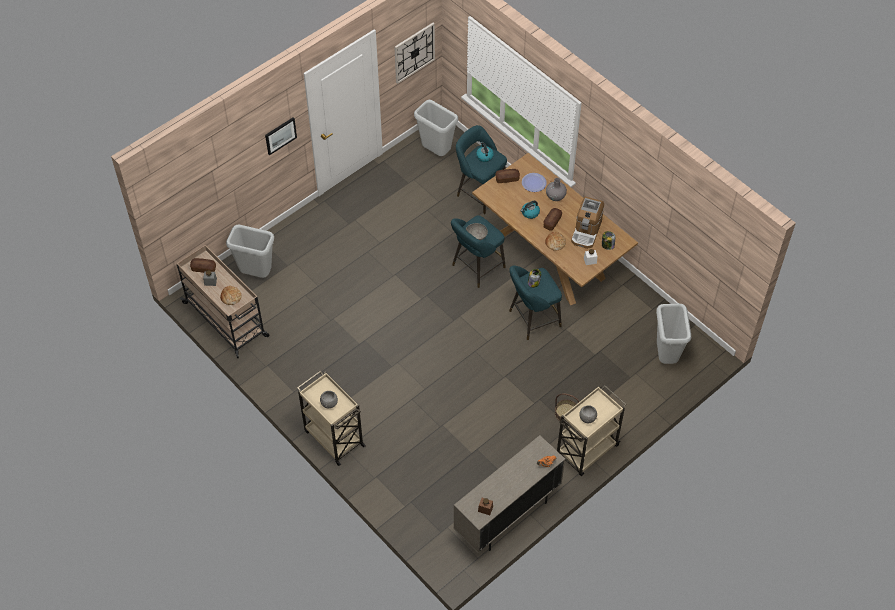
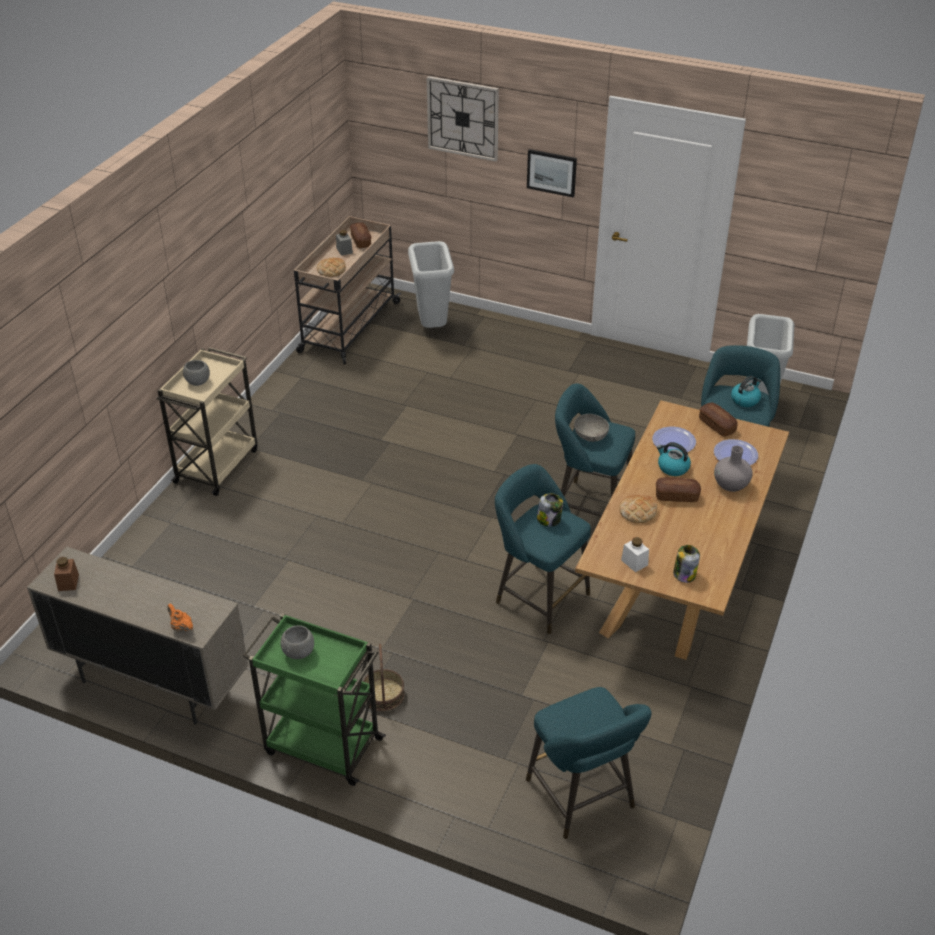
camera: 65 degrees right, 15 degrees down
(414, 52) = (805, 226): wall clock -> wall clock (463, 118)
(509, 202) = (673, 441): none -> plate
(586, 231) = (691, 540): coffee machine -> none
(586, 451) = (321, 745): beige cart -> green cart
(666, 356) = (583, 798): grey trash can -> turquoise stool

